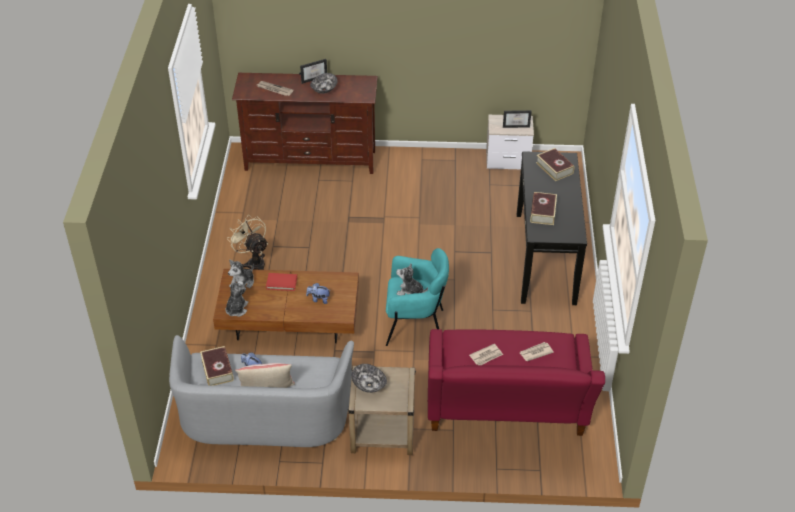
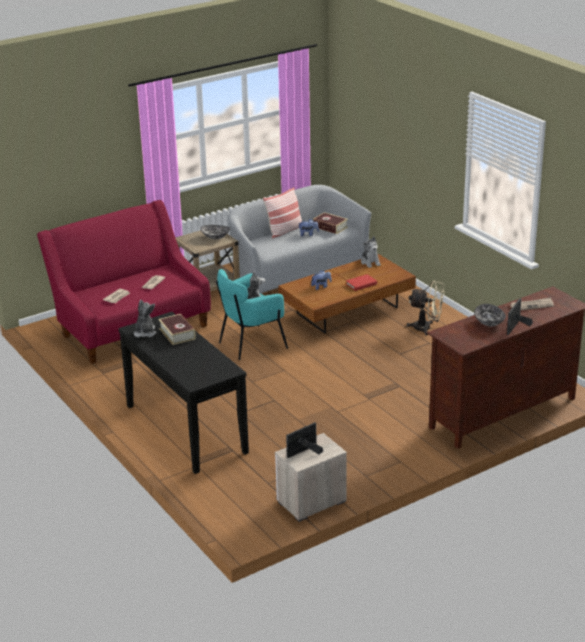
camera: 145 degrees right, 15 degrees down
(242, 283) = (388, 274): plush toy -> plush toy (145, 333)
(554, 168) = (199, 370): book -> none

